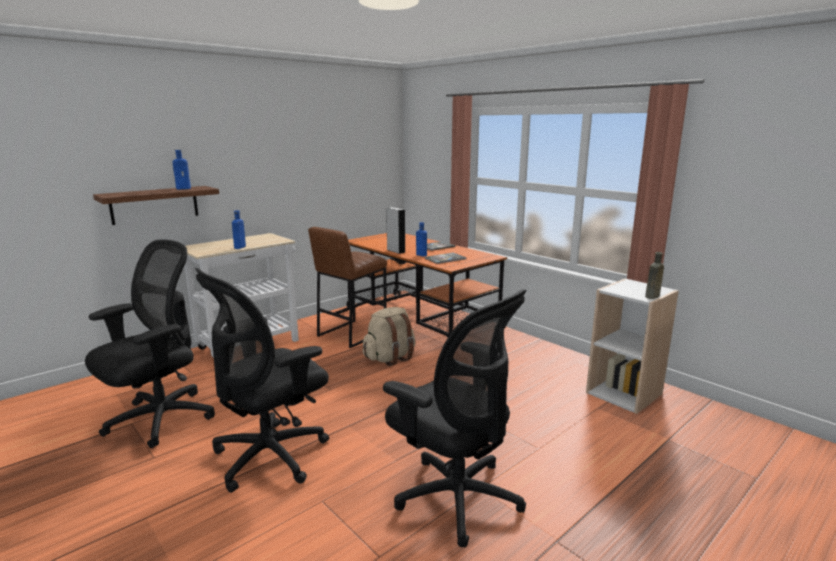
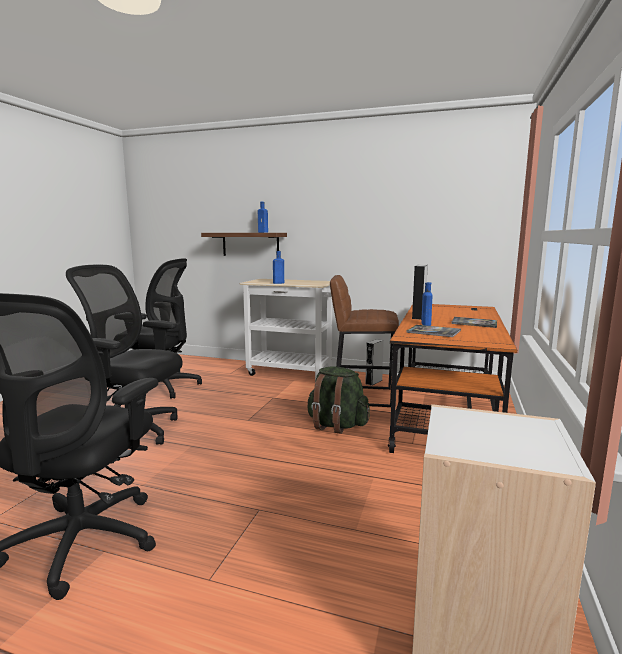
camera: 60 degrees right, 5 degrees down
(331, 321) = (373, 382): none -> grey speaker
(390, 358) = (336, 425): beige backpack -> green backpack
(651, 297) = (469, 452): brown bottle -> none

